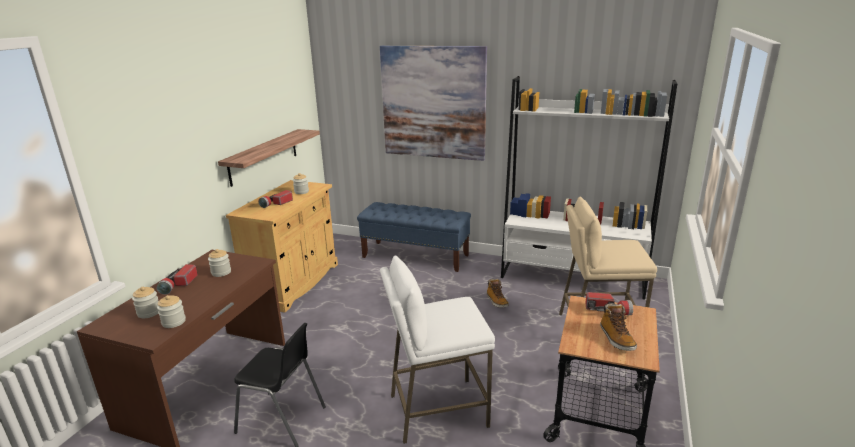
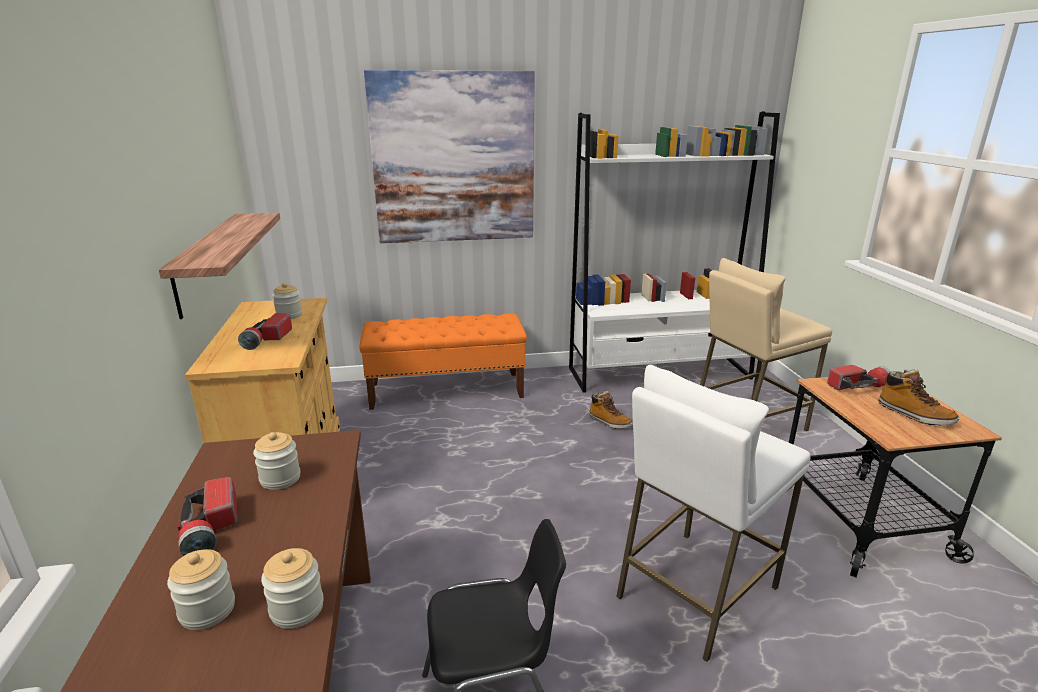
camera: 30 degrees left, 0 degrees up
(415, 256) = (447, 390): blue bench -> orange bench

